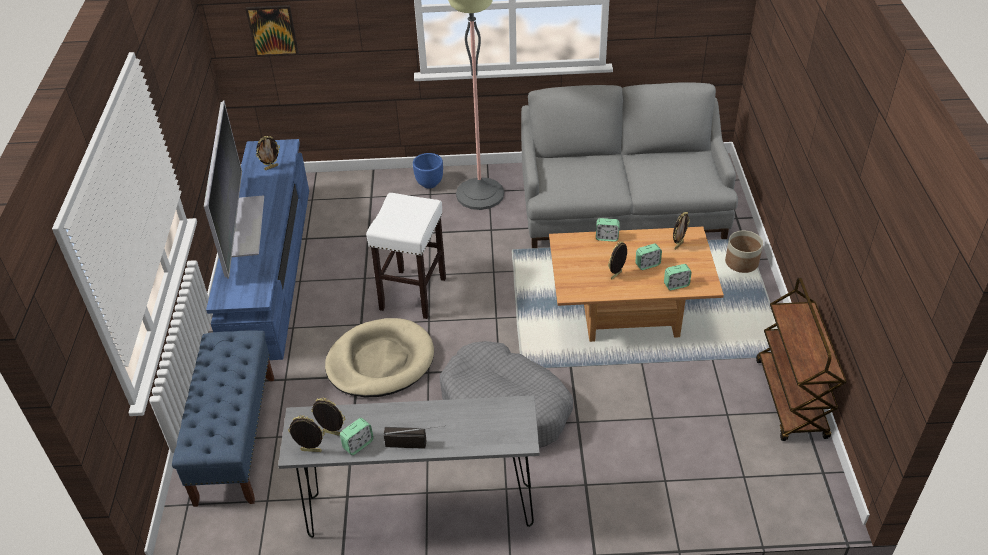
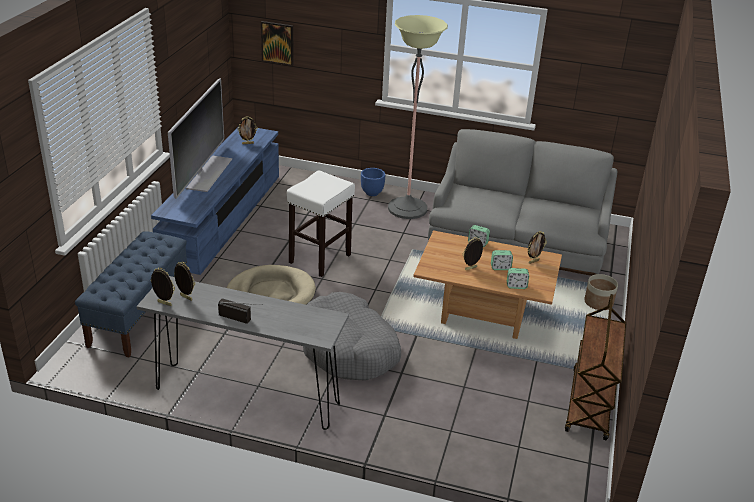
camera: 15 degrees right, 10 degrees down
(358, 444) = (200, 309): alarm clock -> none

